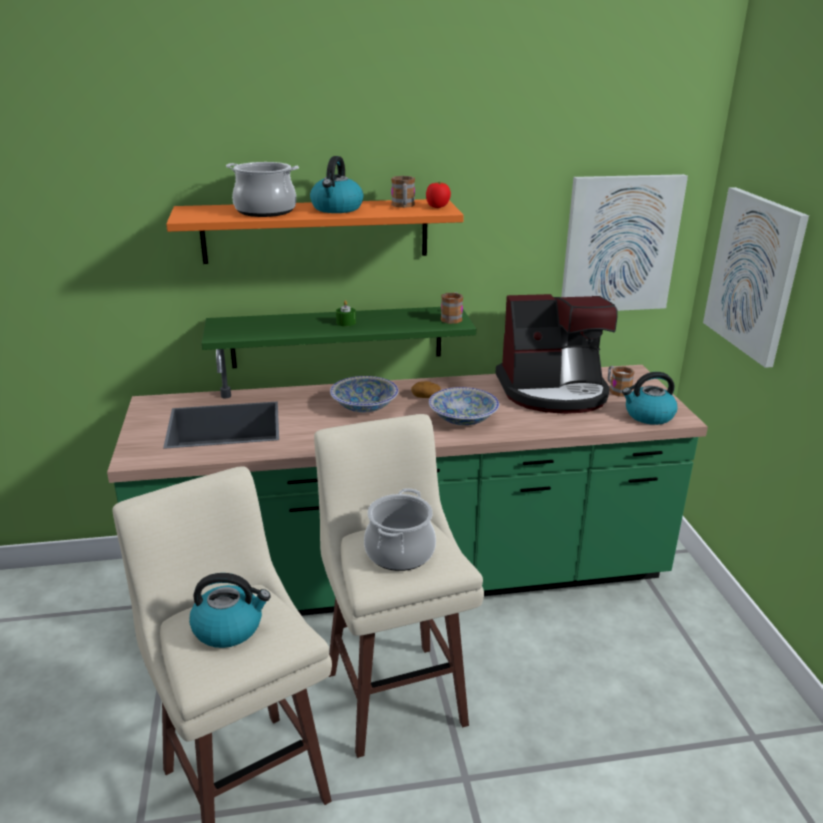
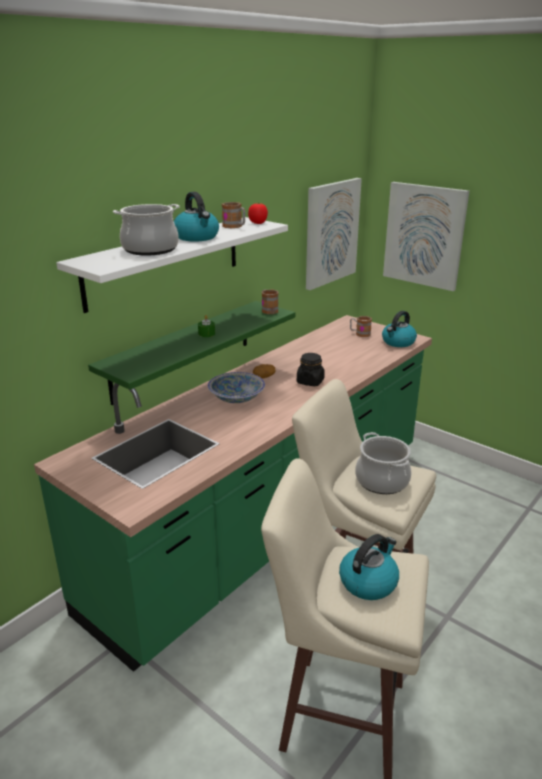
camera: 40 degrees left, 0 degrees up
(316, 231) = (165, 261): orange shelf -> white shelf
(463, 419) = (310, 381): bowl -> black jar
(553, 391) = (330, 346): coffee machine -> none

